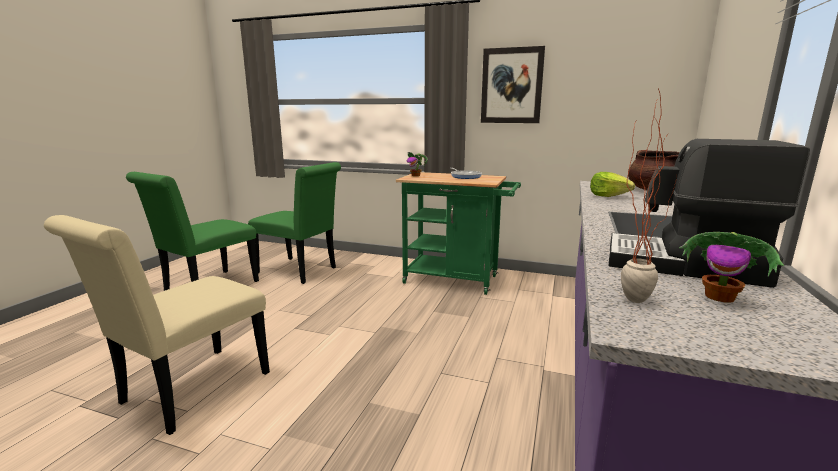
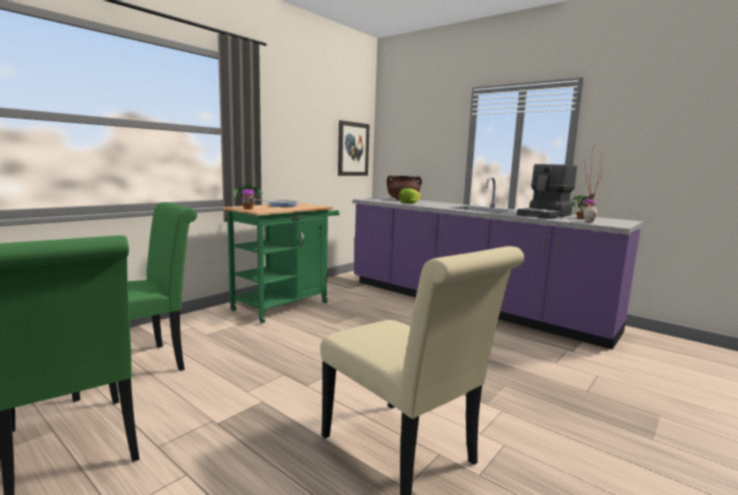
camera: 70 degrees left, 5 degrees down
(511, 86) = (283, 124): picture -> picture (353, 149)

